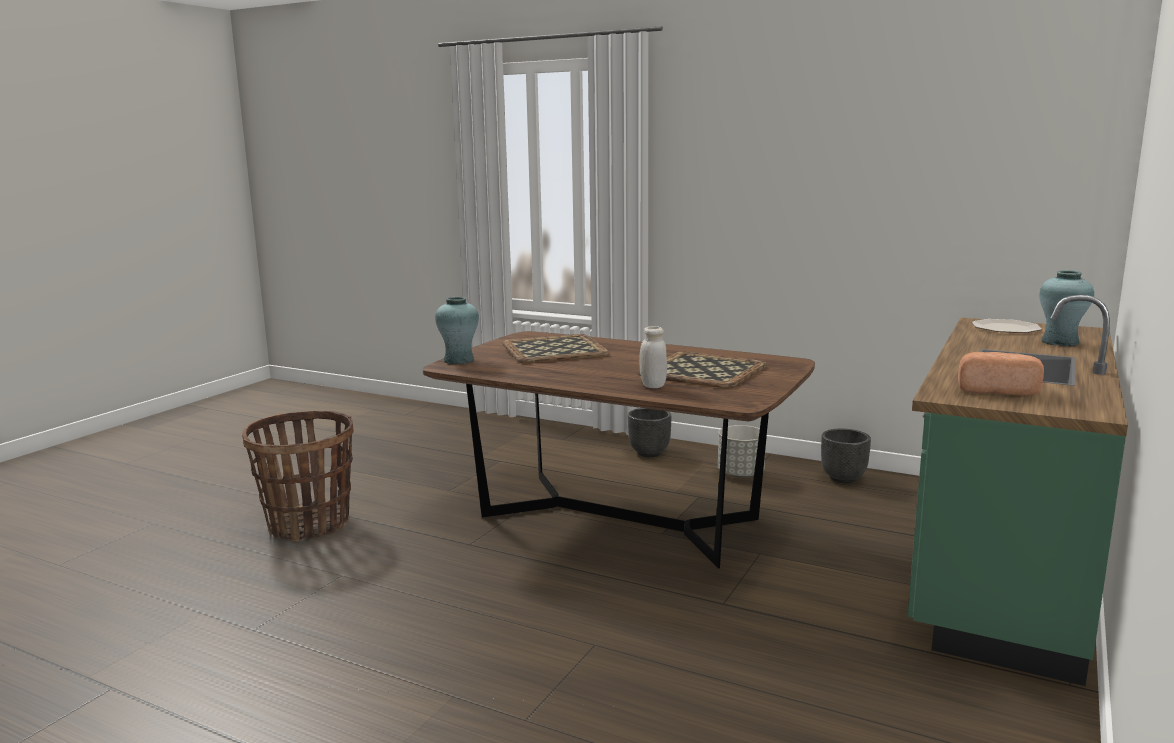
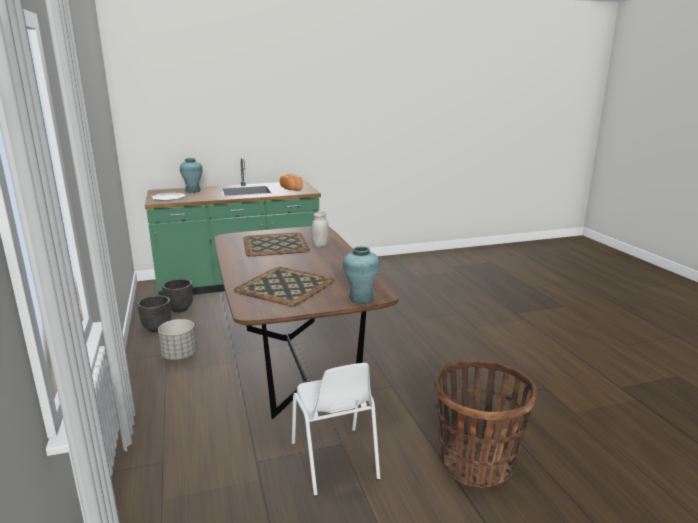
camera: 135 degrees left, 5 degrees up
(440, 481) = (334, 461): none -> white chair
(649, 453) = (165, 402): black planter -> black planter (179, 309)

